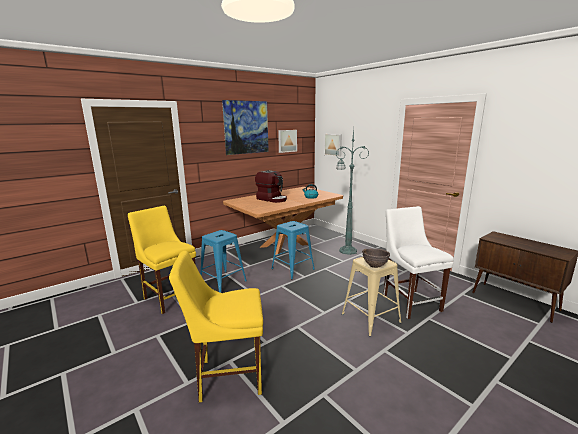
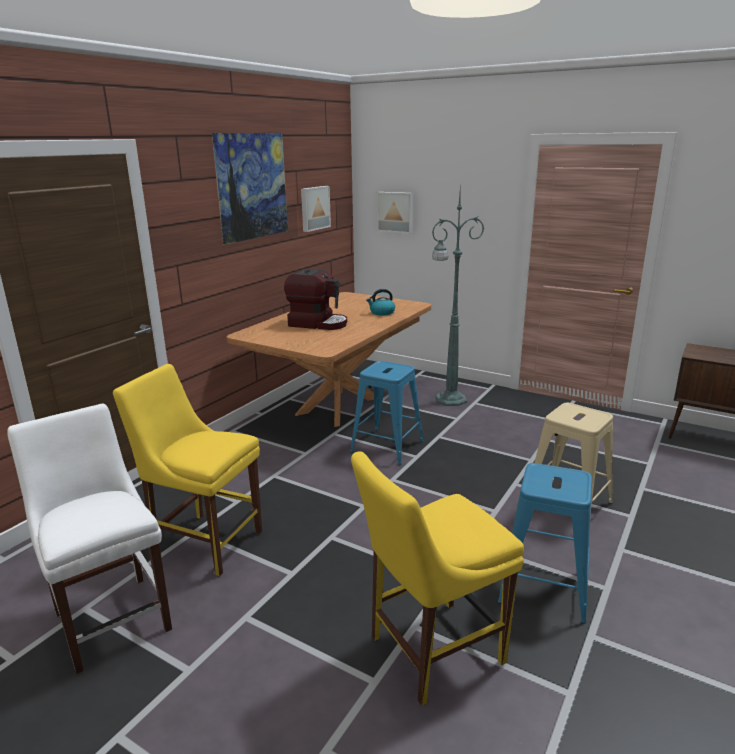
camera: 20 degrees left, 5 degrees up
(223, 282) = (283, 493): blue stool -> blue stool (545, 586)
(375, 266) = (588, 424): brown bowl -> none
(410, 302) = (601, 468): white chair -> white chair (111, 617)

